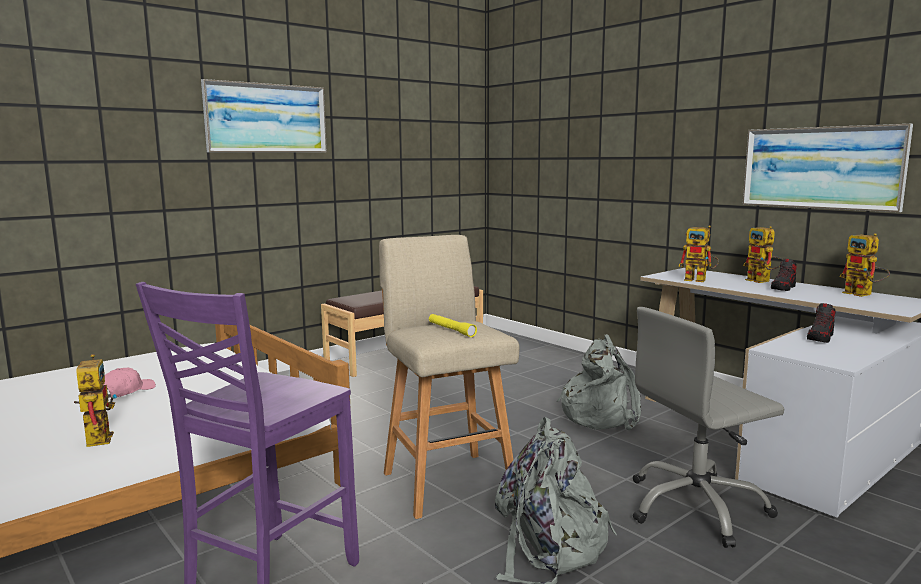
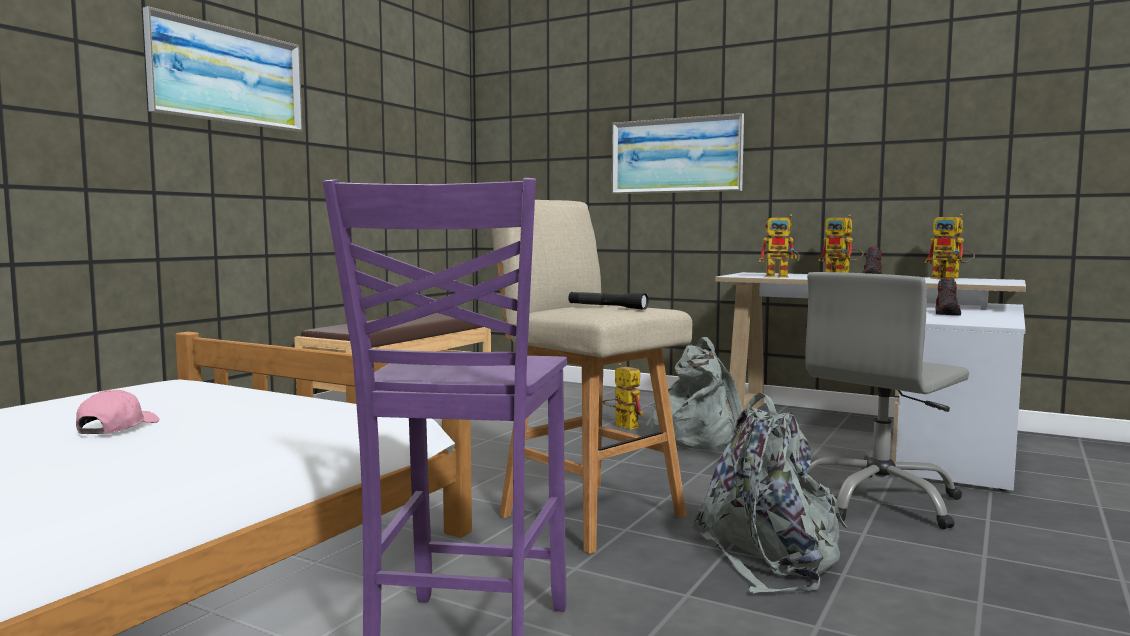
camera: 20 degrees left, 5 degrees down
(97, 437) = (141, 473): toy robot -> toy robot (621, 426)
(451, 330) = (607, 307): yellow flashlight -> black flashlight
(821, 167) = (892, 153): picture -> picture (676, 155)

